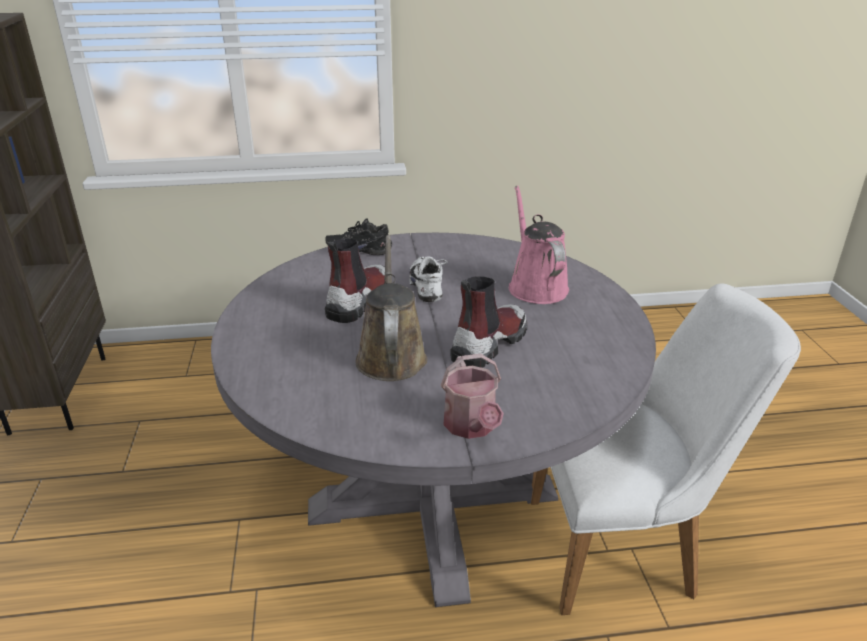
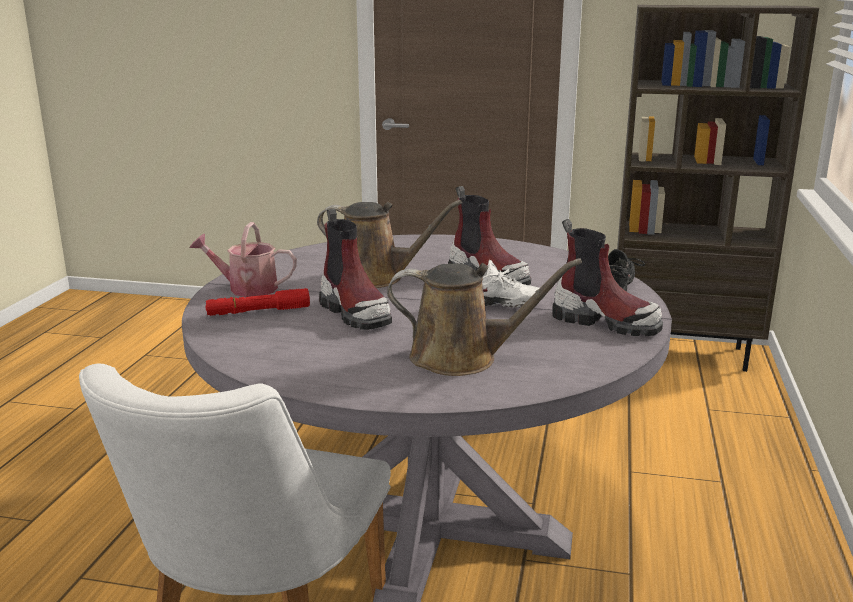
camera: 110 degrees right, 10 degrees down
(433, 250) = (605, 322): none -> boot
(527, 395) = (258, 312): none -> red flashlight
(535, 286) = (462, 358): pink watering can -> brown watering can

